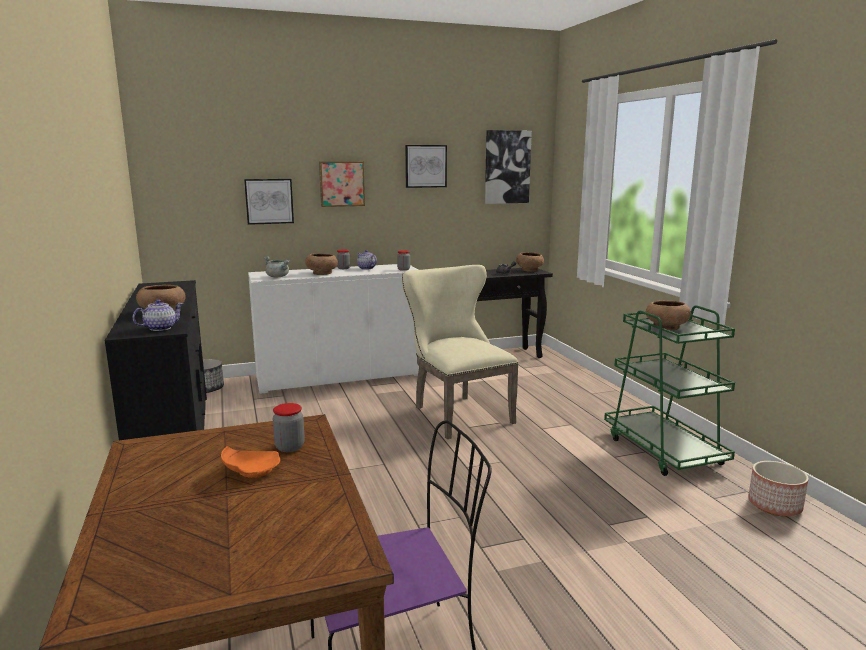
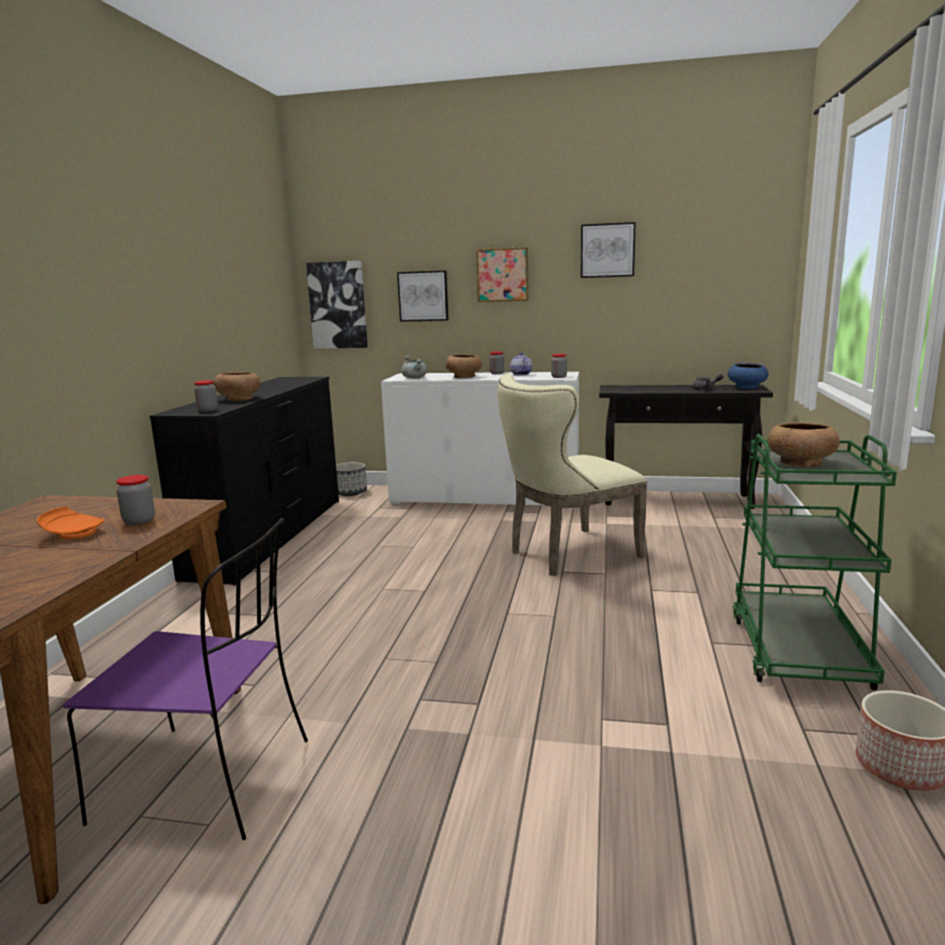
camera: 30 degrees right, 0 degrees up
(160, 328) = (207, 410): teapot -> jar
(457, 413) = (566, 554): beige chair -> beige chair turned 120 degrees counterclockwise
(507, 167) = (724, 247): picture -> picture (338, 305)
(530, 270) = (747, 387): brown bowl -> blue bowl

